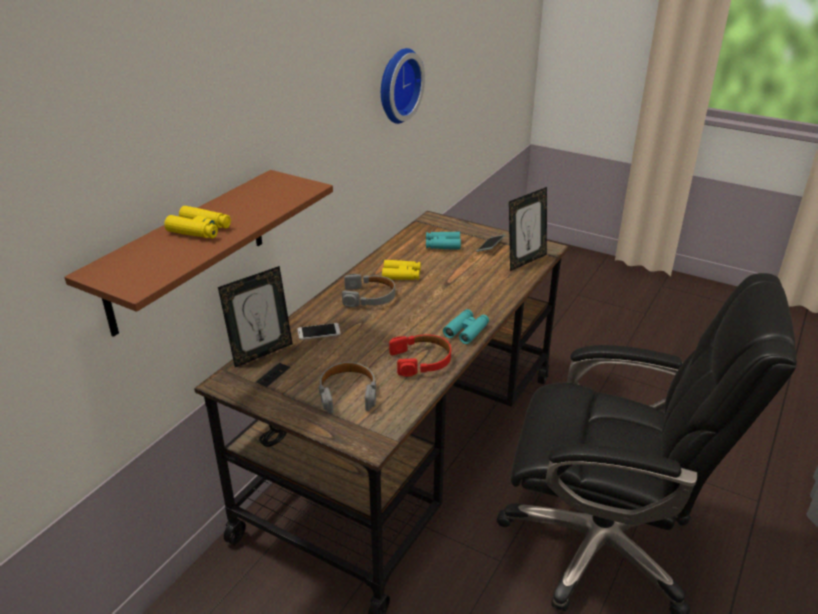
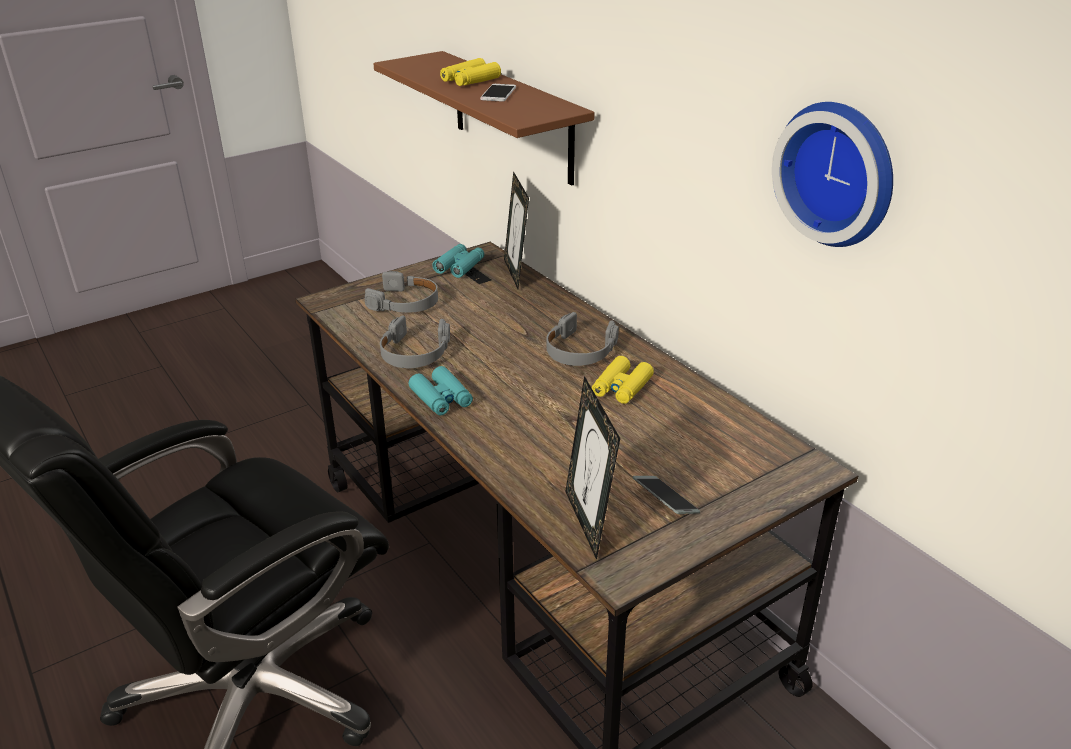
camera: 115 degrees right, 0 degrees up
(319, 332) = (528, 307): phone -> phone (498, 93)
(421, 360) = (414, 353): red headphones -> grey headphones
(442, 245) = (699, 450): turquoise binoculars -> turquoise binoculars (459, 266)

